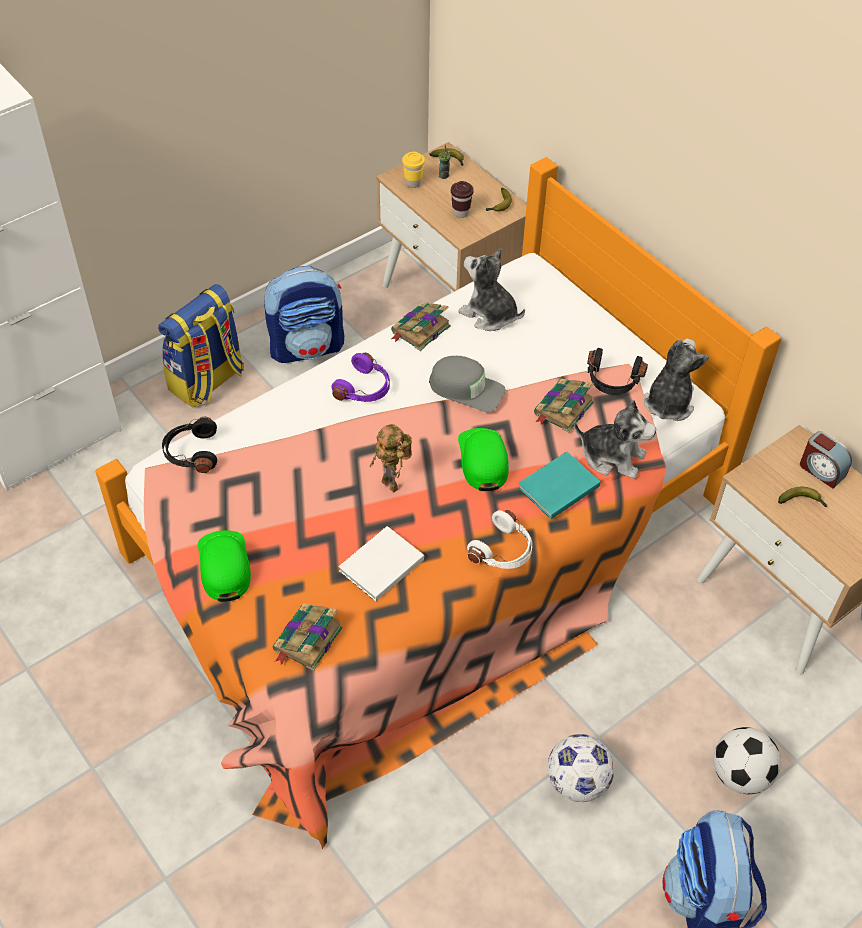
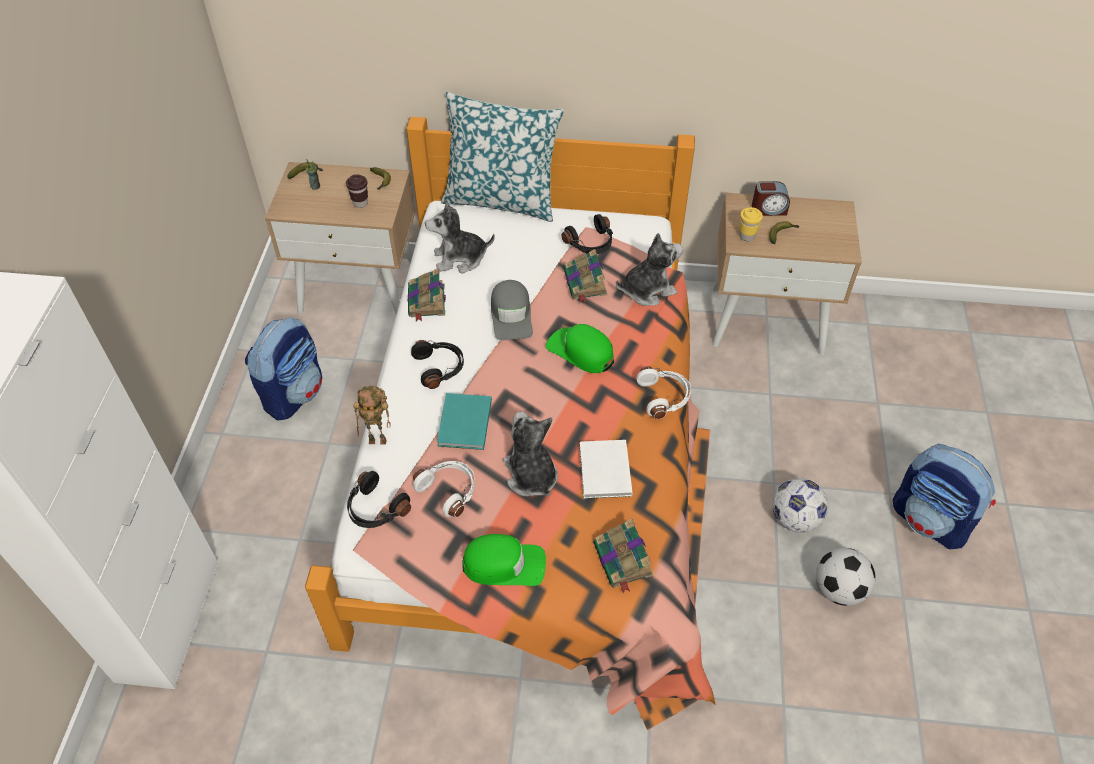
camera: 45 degrees left, 0 degrees up
(207, 381) = (245, 475): backpack -> none
(224, 566) = (504, 564): green cap -> green cap turned 150 degrees clockwise
(253, 482) = (449, 490): none -> white headphones
(364, 388) = (440, 368): purple headphones -> black headphones
(392, 485) = (544, 414): toy robot -> toy robot (379, 440)
(413, 183) = (299, 205): yellow cup -> yellow cup (747, 236)
(466, 389) = (511, 315): grey cap -> grey cap turned 105 degrees clockwise
(556, 487) = (643, 333): turquoise book -> turquoise book (463, 424)
(589, 290) = (502, 199): none -> pillow
(668, 403) = (635, 234): plush toy -> plush toy (531, 475)
(740, 775) = (863, 436): football -> football (839, 589)

